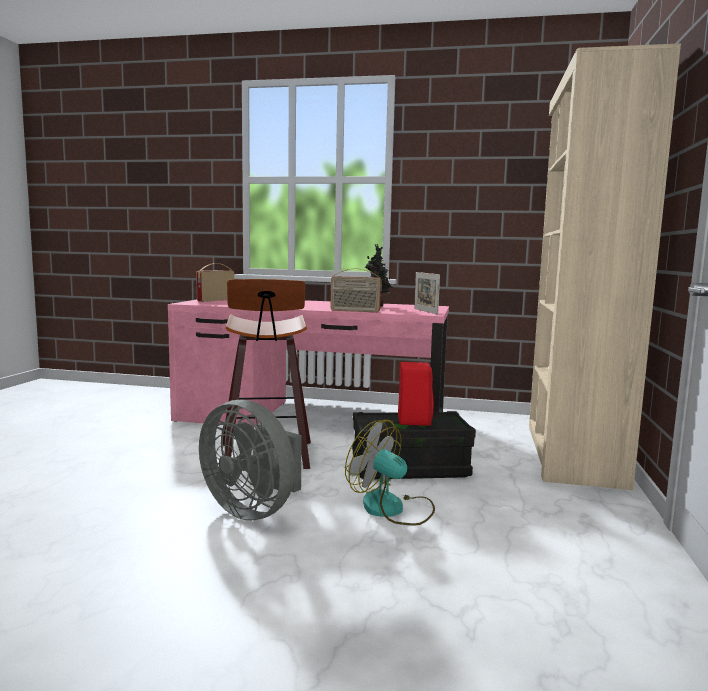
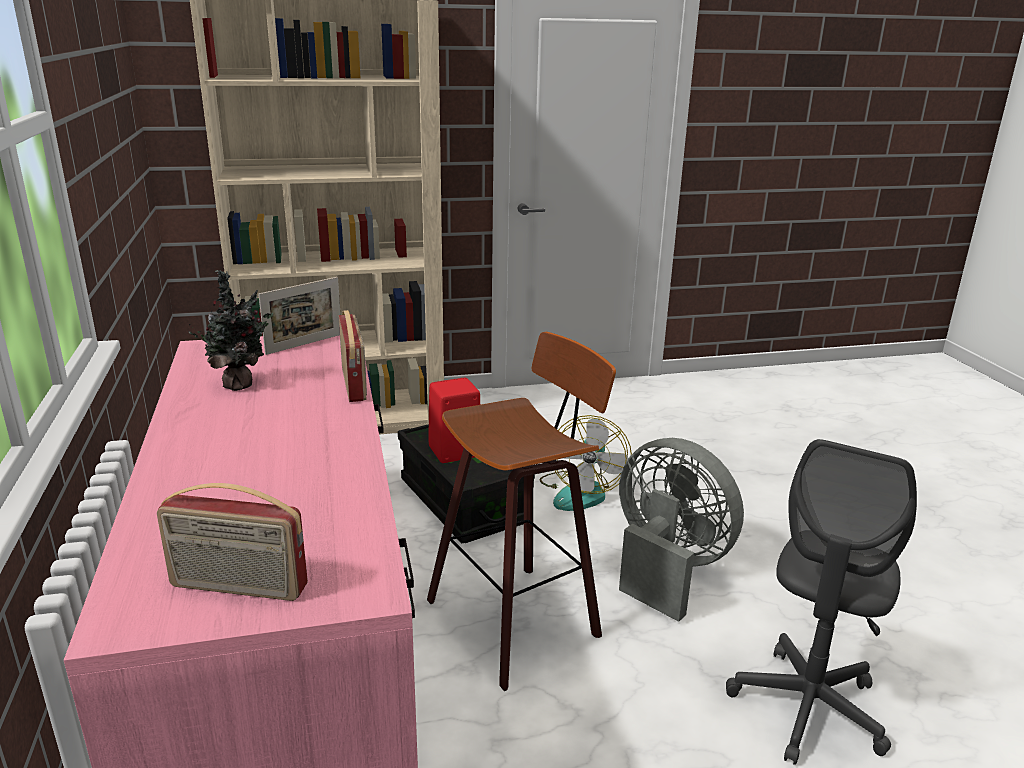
camera: 115 degrees left, 15 degrees up
(79, 505) = (807, 708): none -> grey office chair
(253, 509) = (667, 567): grey fan -> grey fan turned 60 degrees counterclockwise

